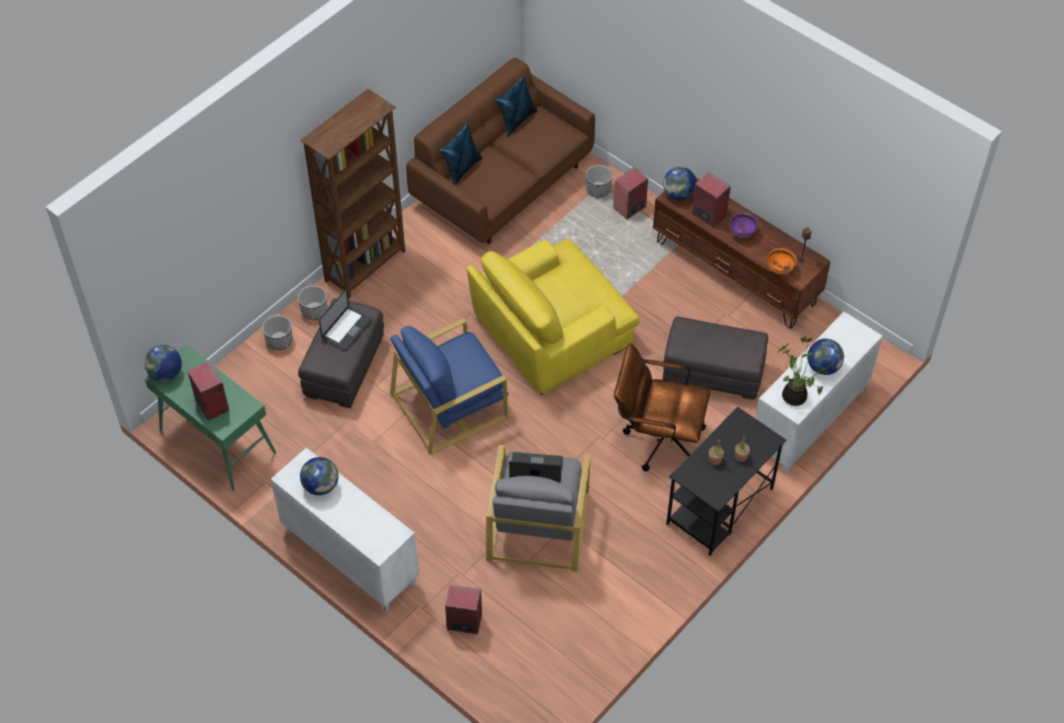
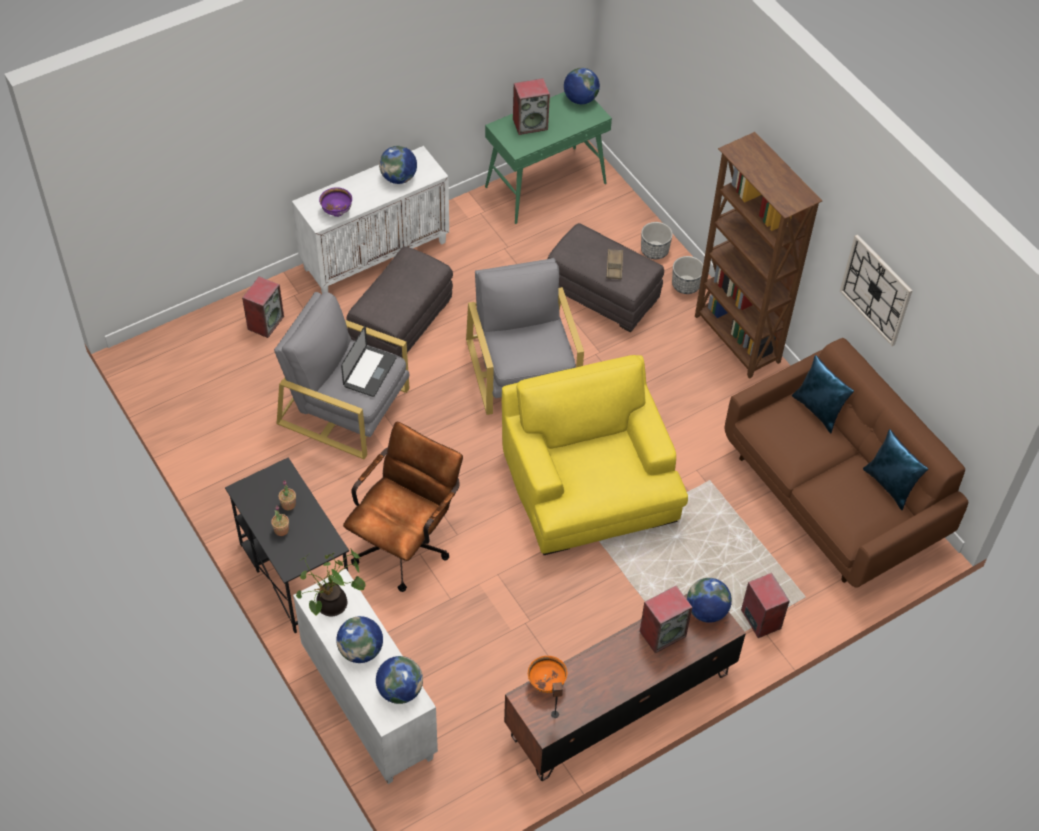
camera: 105 degrees right, 0 degrees up
(347, 329) = (614, 266): laptop -> brown tray
(418, 74) = (876, 290): none -> wall clock
(450, 404) = (522, 370): blue armchair -> grey armchair
(598, 190) = (799, 593): planter -> none
(713, 372) = (475, 628): grey ottoman -> grey ottoman (402, 324)
(742, 233) = (619, 661): purple bowl -> purple bowl (336, 212)
(842, 335) = (400, 690): none -> globe

